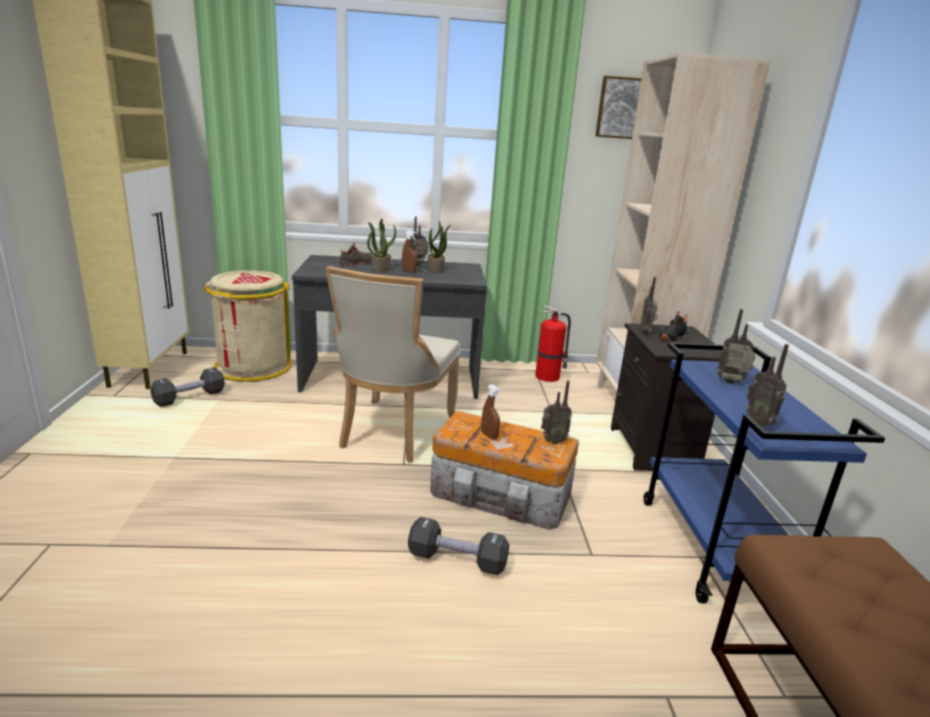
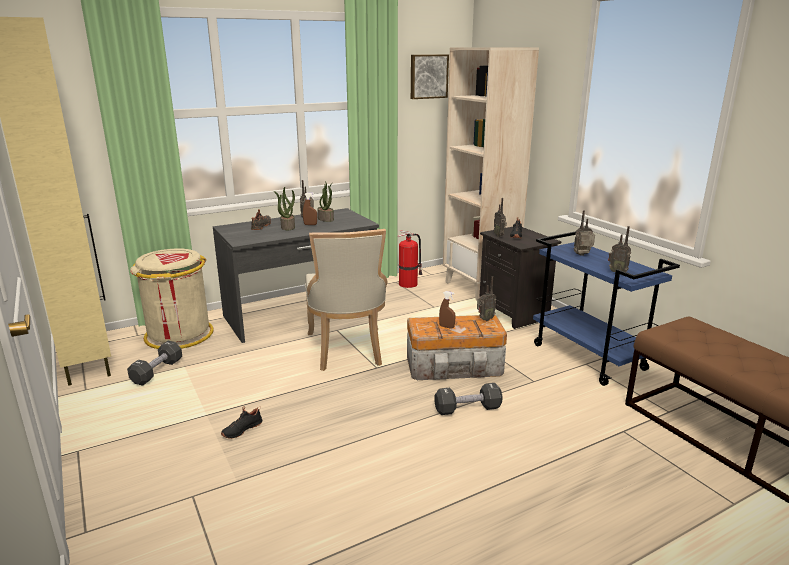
camera: 25 degrees left, 0 degrees up
(184, 486) = (241, 429): none -> black shoe

